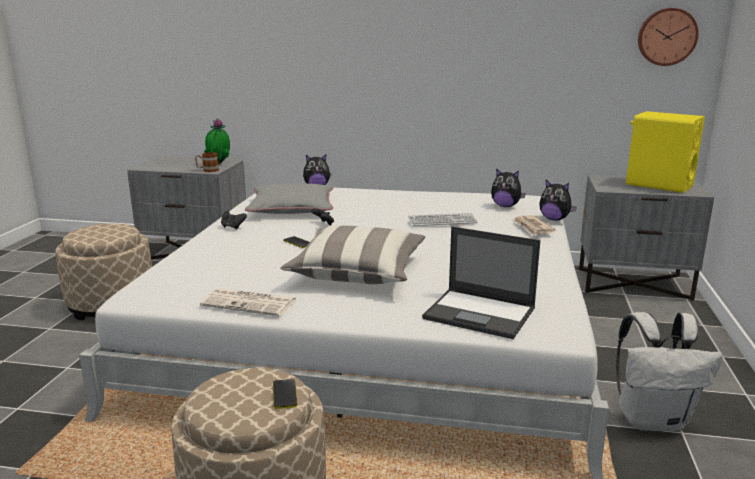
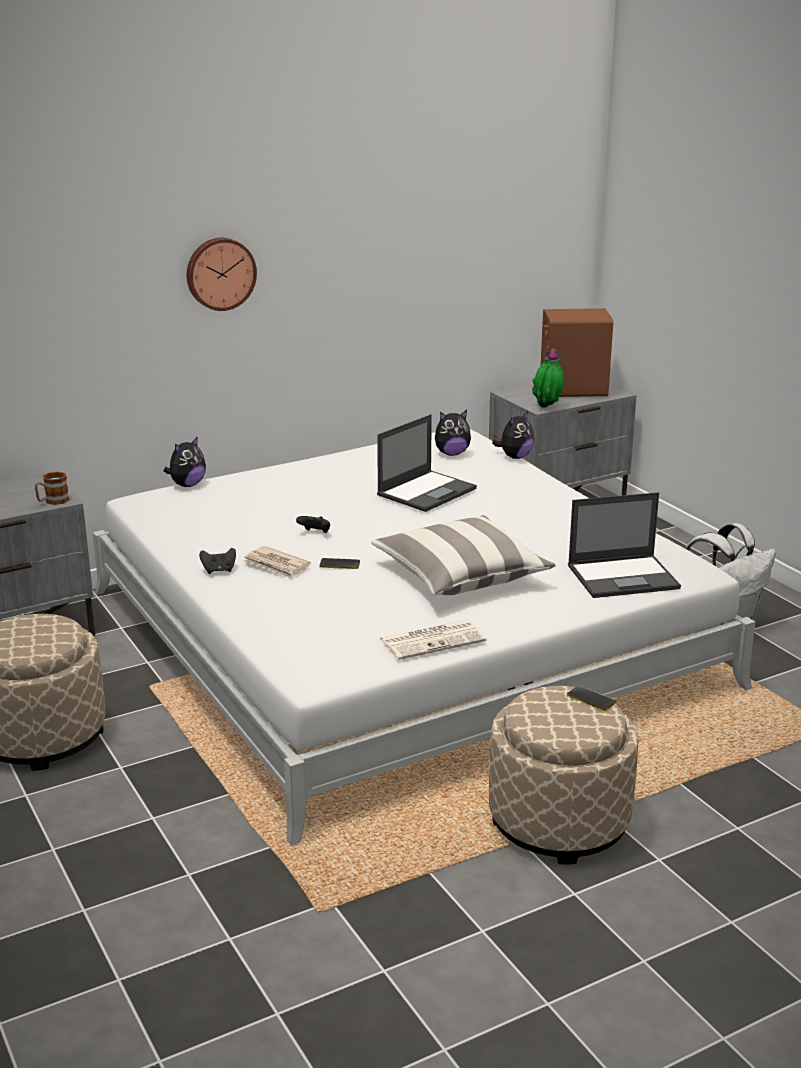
camera: 40 degrees left, 5 degrees up
(219, 164) = (41, 487): potted plant -> potted plant (547, 408)
(291, 208) = (226, 524): grey pillow -> none
(442, 221) = (427, 491): keyboard -> laptop
(532, 227) = (517, 473): newspaper -> newspaper (277, 565)
(554, 219) = (515, 457): plush toy -> plush toy turned 45 degrees counterclockwise
(658, 185) = (572, 390): yellow speaker -> brown speaker
(666, 37) = (551, 223): wall clock -> wall clock (220, 273)

